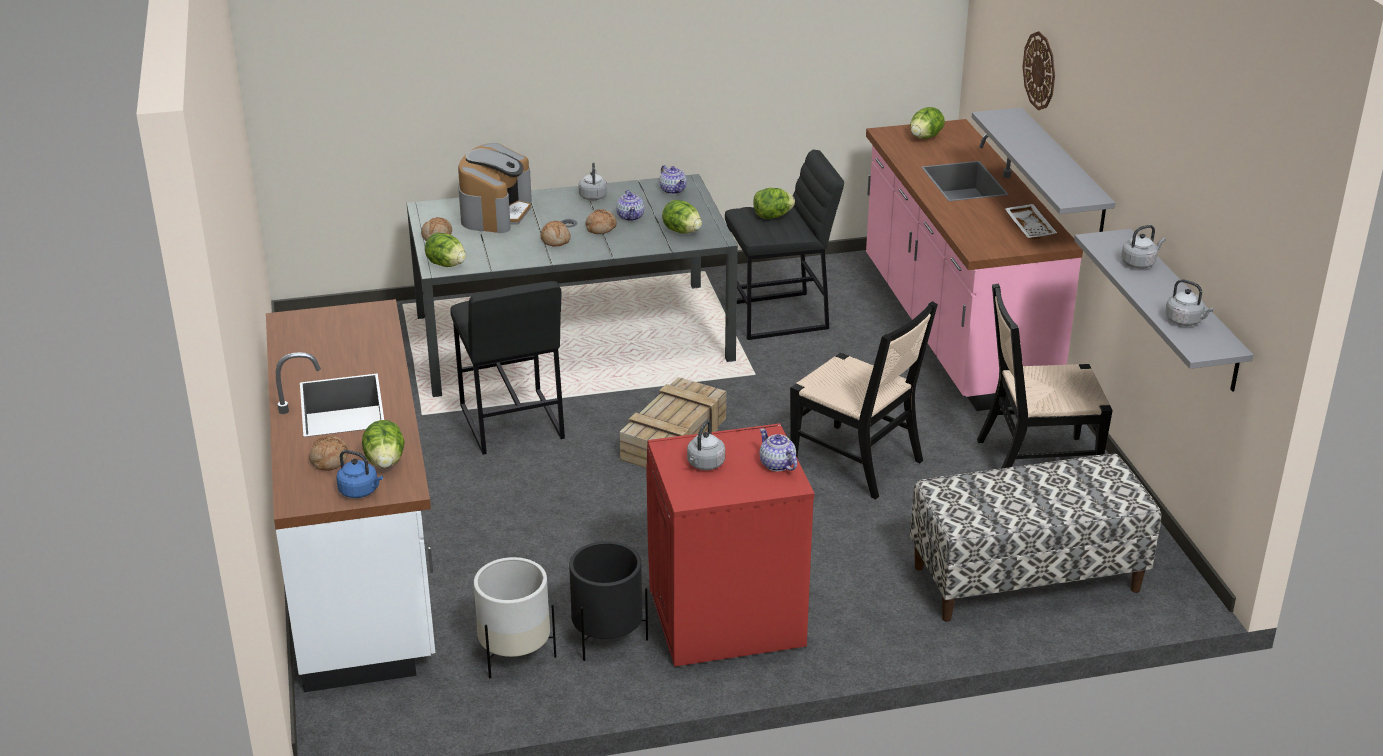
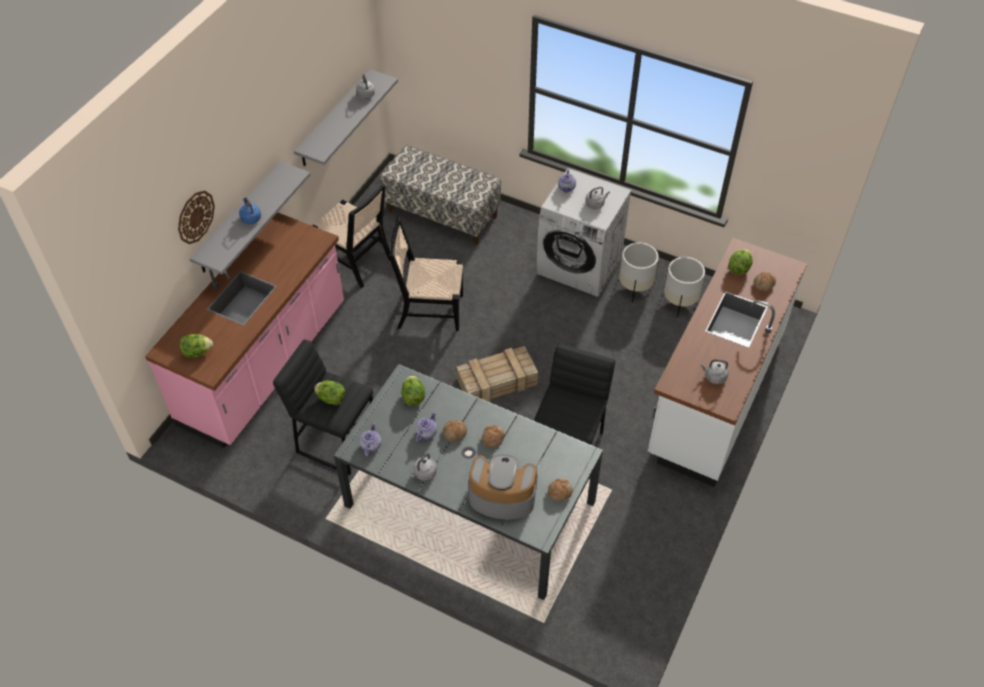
camera: 140 degrees left, 20 degrees up
(360, 491) = (760, 257): blue kettle -> blue kettle (250, 218)
(446, 264) = (578, 454): lettuce -> none
(495, 212) = (501, 496): coffee machine -> coffee machine turned 45 degrees clockwise
(607, 638) = (635, 287): black planter -> white planter
(725, 619) = (579, 267): red washing machine -> white washing machine
(856, 461) = (430, 311): chair -> chair turned 75 degrees counterclockwise
(1030, 228) = (273, 239): white tray -> none
(1139, 263) = (328, 130): grey kettle -> grey kettle (714, 377)

